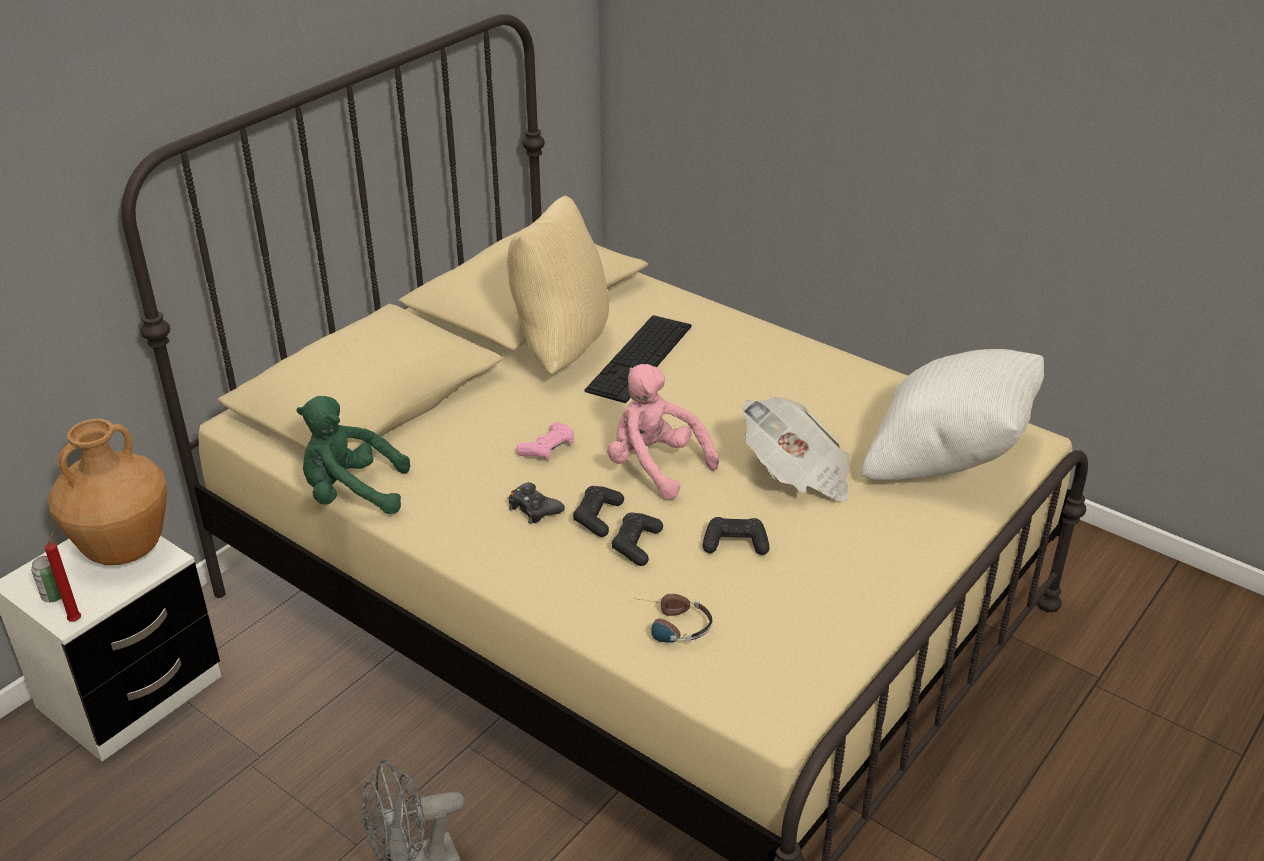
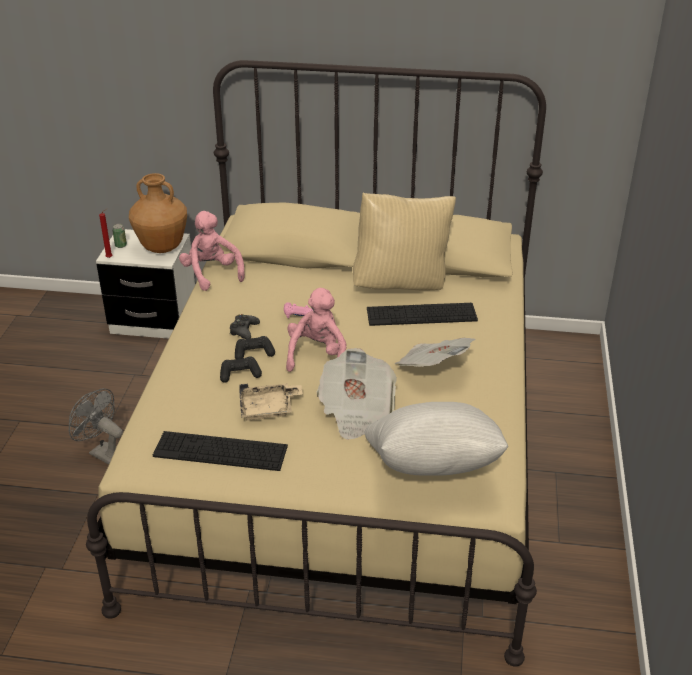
camera: 60 degrees right, 0 degrees up
(351, 494) = (211, 273): green plush toy -> pink plush toy
(669, 626) = (179, 408): headphones -> none
(735, 544) = (268, 409): black game controller -> beige tray
(756, 389) = (433, 368): none -> newspaper
(795, 615) = (220, 451): none -> keyboard

